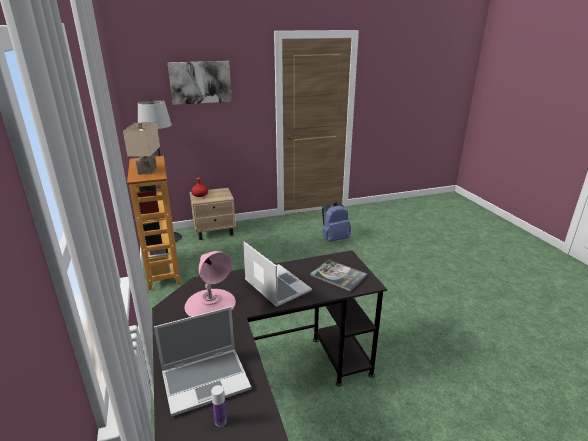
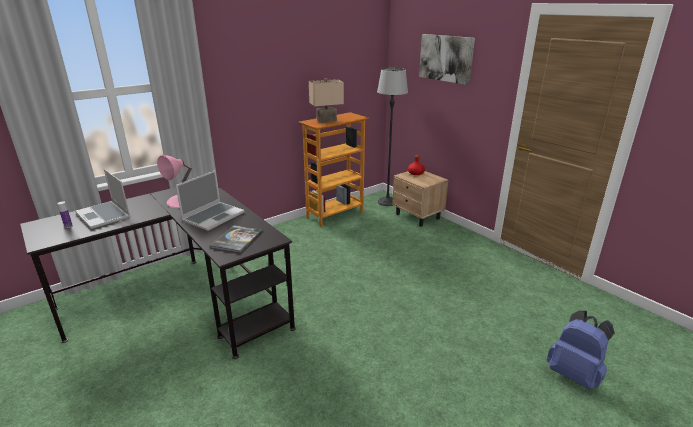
camera: 70 degrees right, 0 degrees up
(334, 238) = (479, 289): blue backpack -> blue backpack (574, 374)

